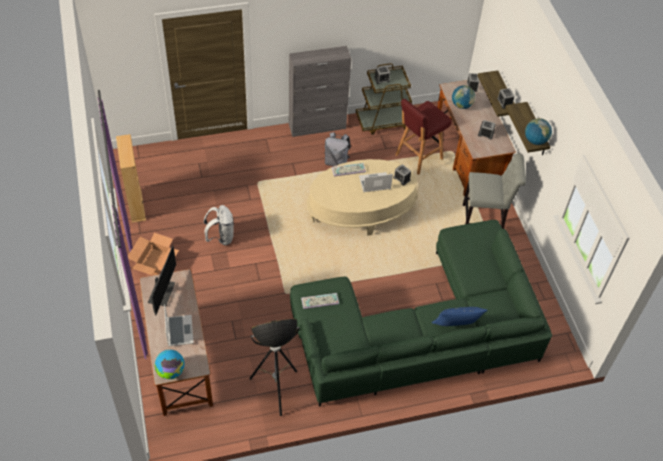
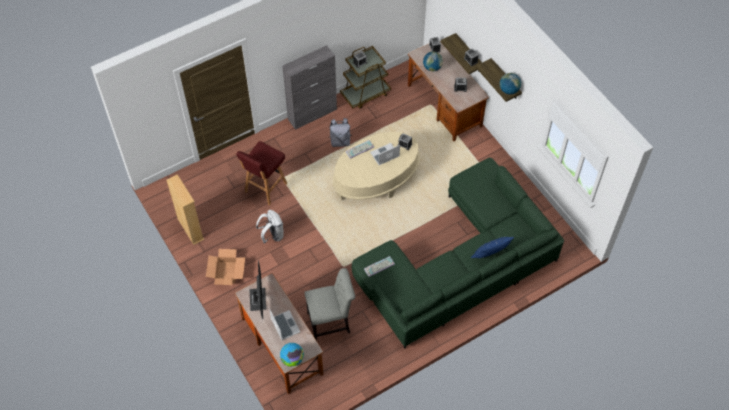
camera: 15 degrees left, 5 degrees up
(276, 390) = (366, 346): floor lamp -> none
(418, 157) = (405, 118): red stool -> red stool (265, 188)
(485, 220) = (477, 157): grey chair -> grey chair (331, 322)

